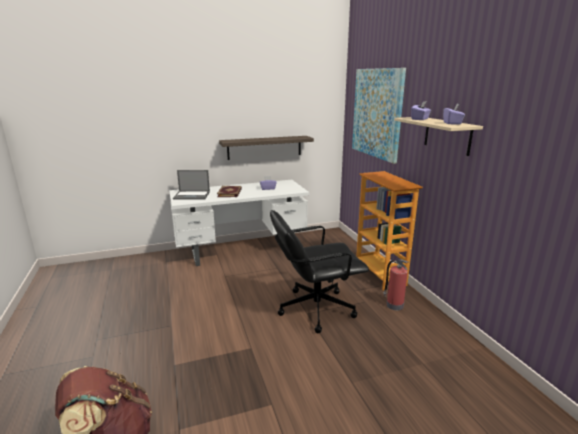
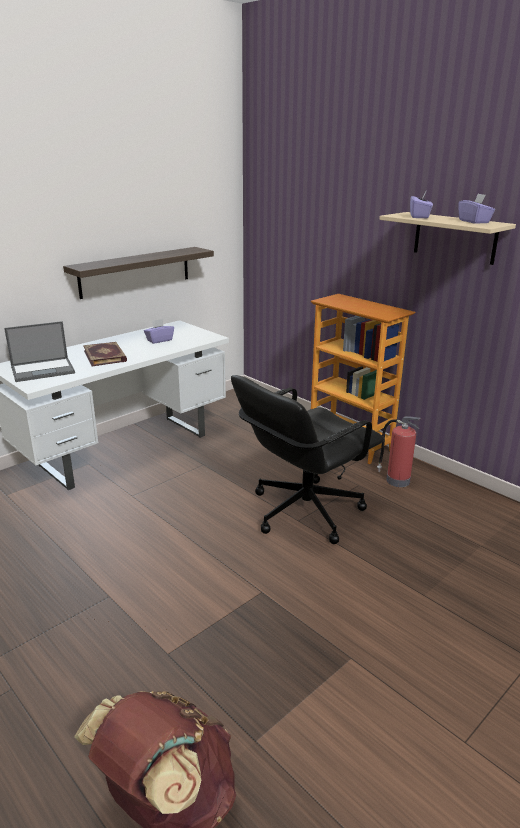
camera: 25 degrees left, 5 degrees up
(377, 113) = (316, 207): picture -> none

